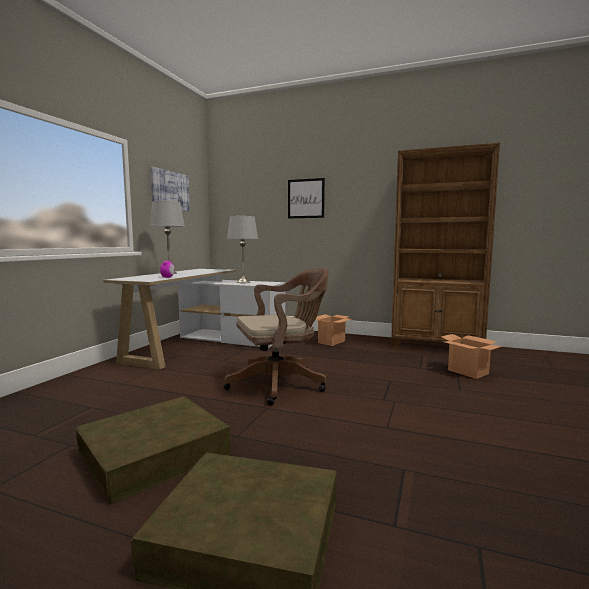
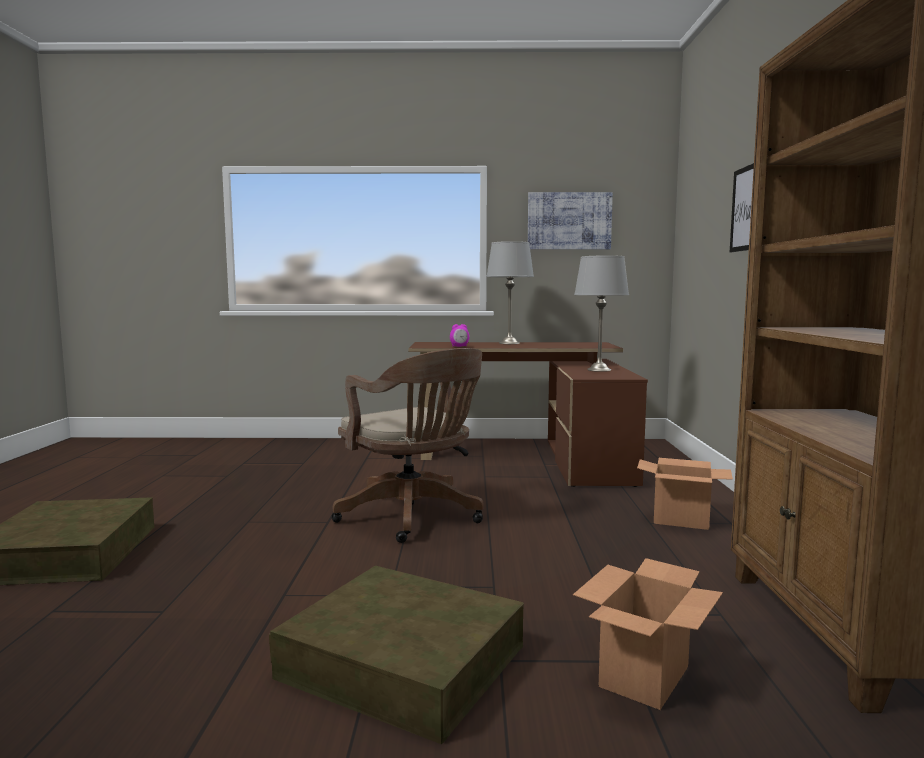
camera: 70 degrees right, 0 degrees up
(155, 454) = (210, 501): brown storage box -> brown storage box (402, 662)
(203, 345) = (534, 457): white desk -> brown desk

